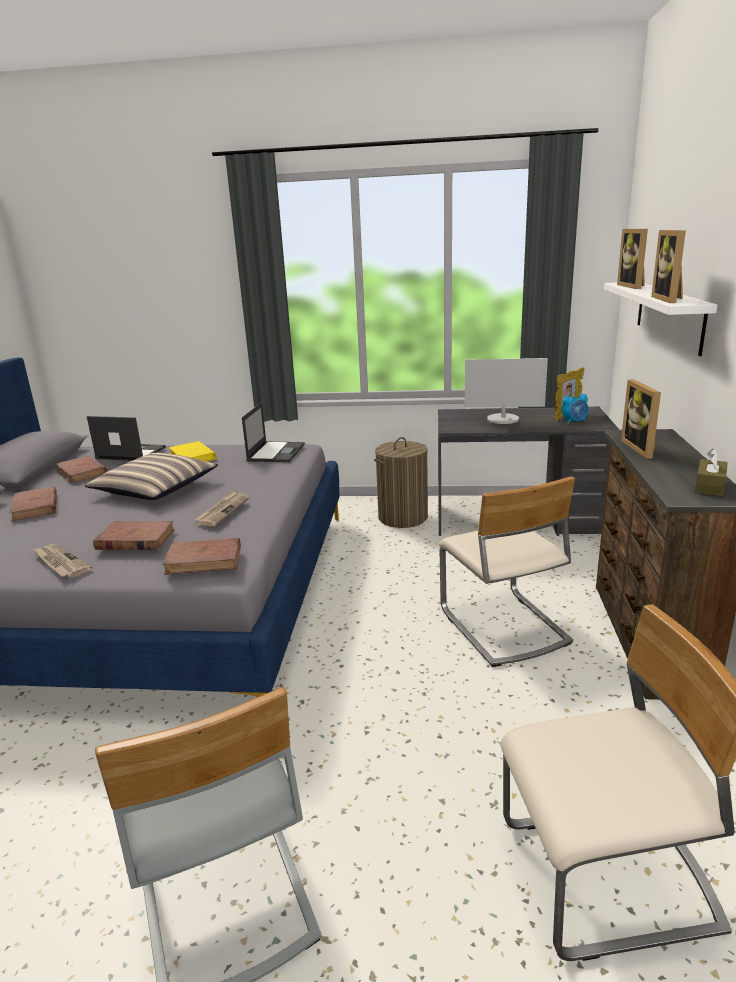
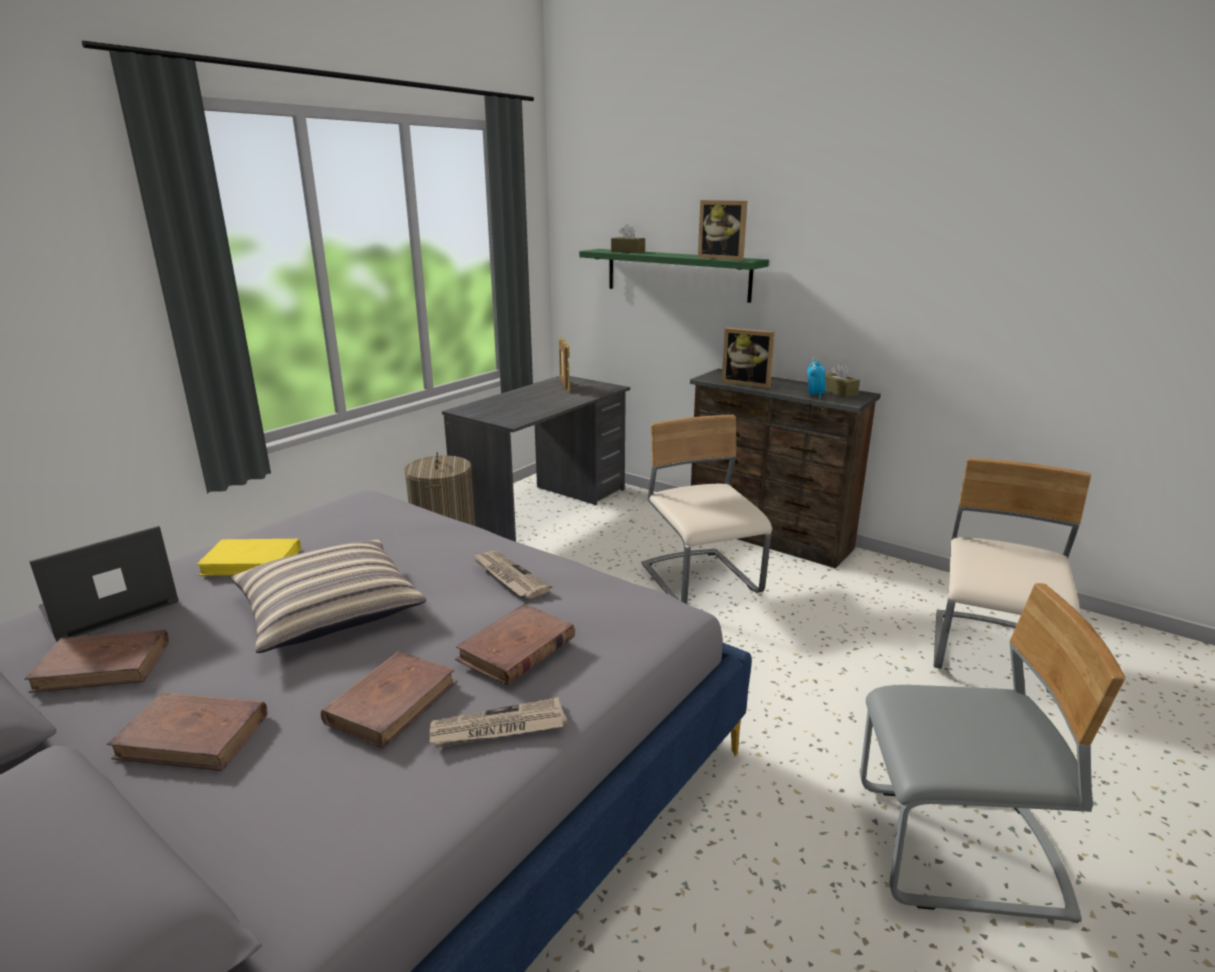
camera: 60 degrees left, 0 degrees up
(204, 560) = (637, 614): brown book -> brown book (392, 702)
(276, 452) = (357, 511): laptop -> none
(502, 627) = (701, 580): beige chair -> beige chair turned 120 degrees counterclockwise
(503, 419) = (528, 402): monitor -> none
(574, 422) = (584, 389): alarm clock -> alarm clock (814, 395)
(634, 286) = (628, 252): picture frame -> brown tissue box
(669, 315) = (677, 274): white shelf -> green shelf

